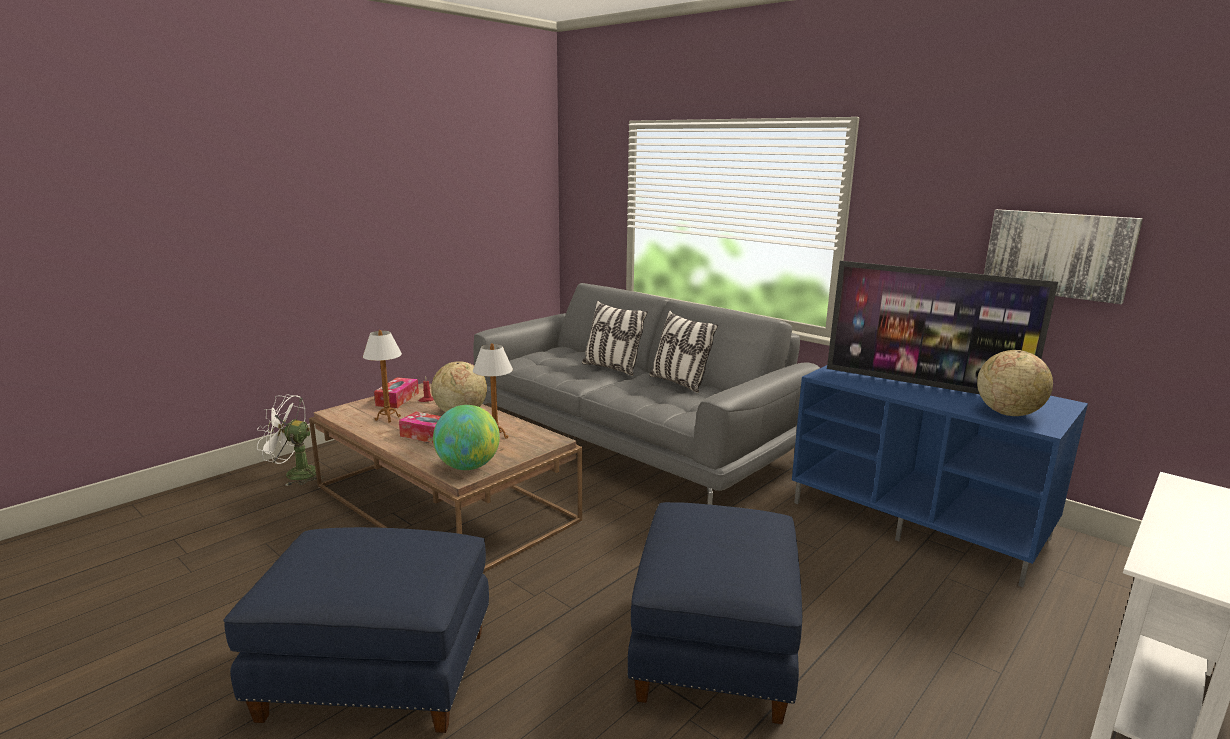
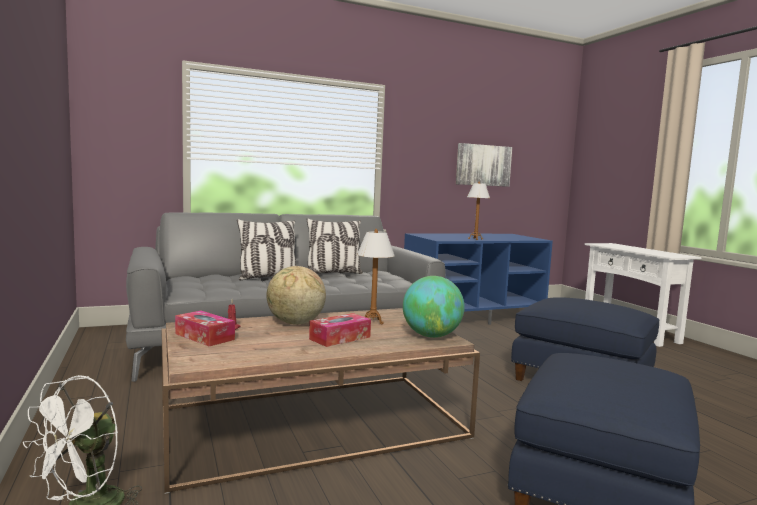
camera: 65 degrees left, 10 degrees down
(387, 418) = (263, 346): table lamp -> table lamp (475, 239)
(923, 384) = (469, 236): television -> none
(1008, 413) = (518, 238): globe -> none

